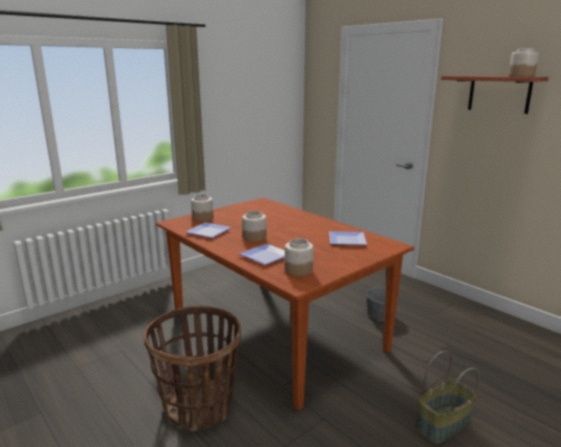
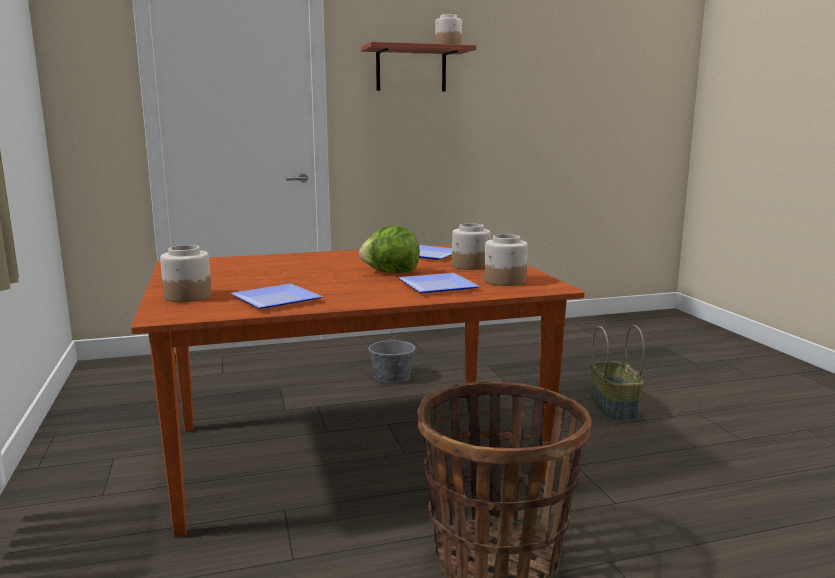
camera: 65 degrees left, 5 degrees down
(254, 237) = (351, 283): jar -> jar (470, 266)
(287, 240) = (391, 273): none -> lettuce

